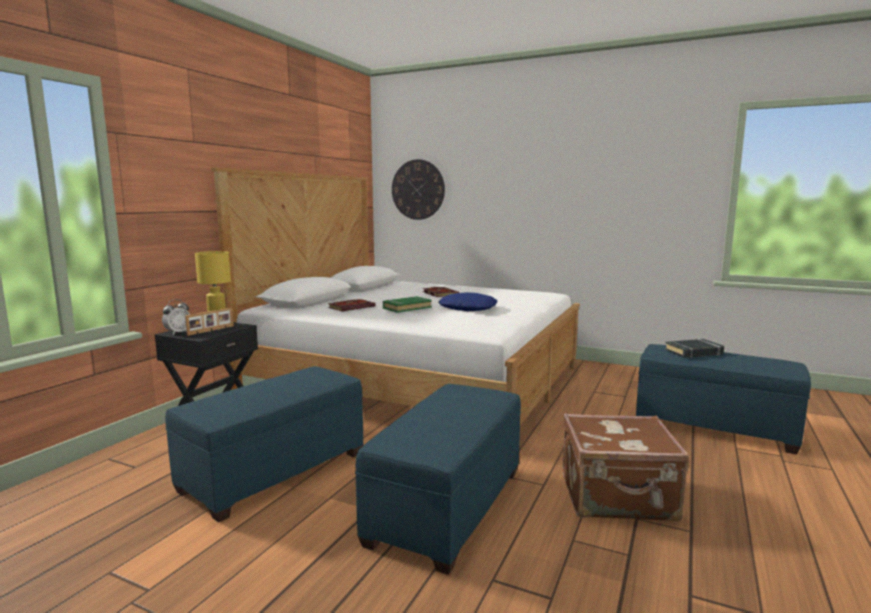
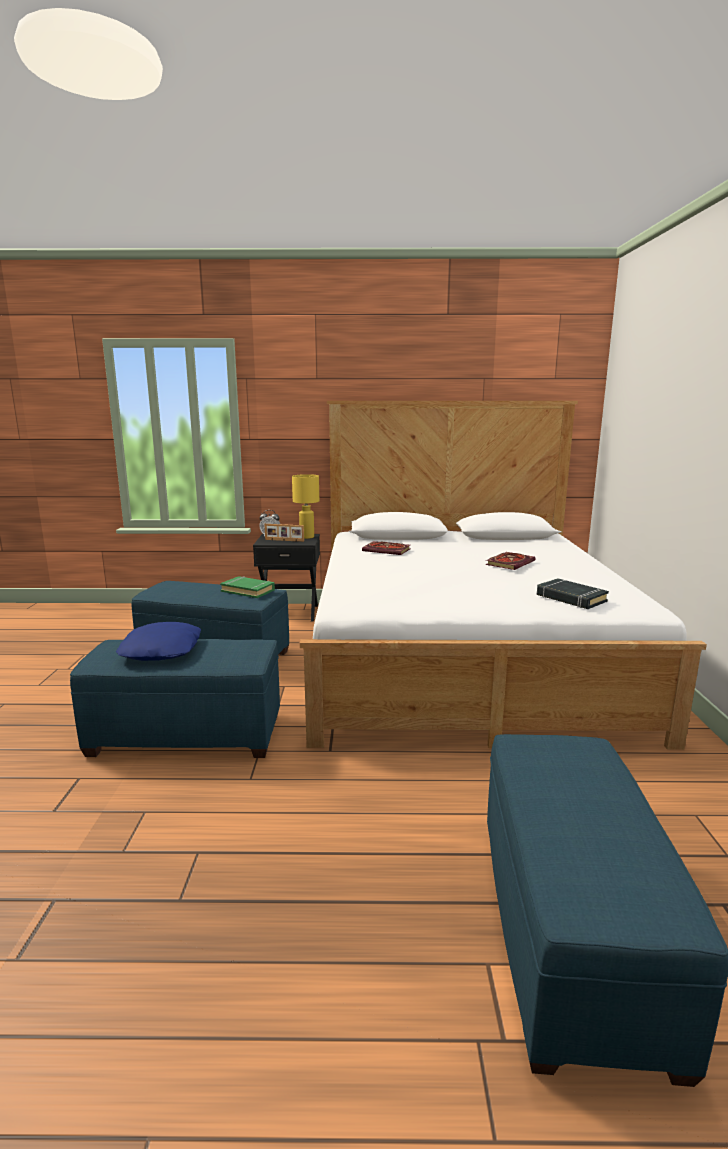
camera: 65 degrees right, 5 degrees up
(406, 308) = (404, 564): green book -> green book (248, 591)
(418, 189) = (629, 418): wall clock -> none
(468, 308) = (447, 584): blue pillow -> blue pillow (162, 650)
(618, 498) = (240, 834): brown suitcase -> none
(694, 352) = (580, 779): black book -> black book (570, 598)

